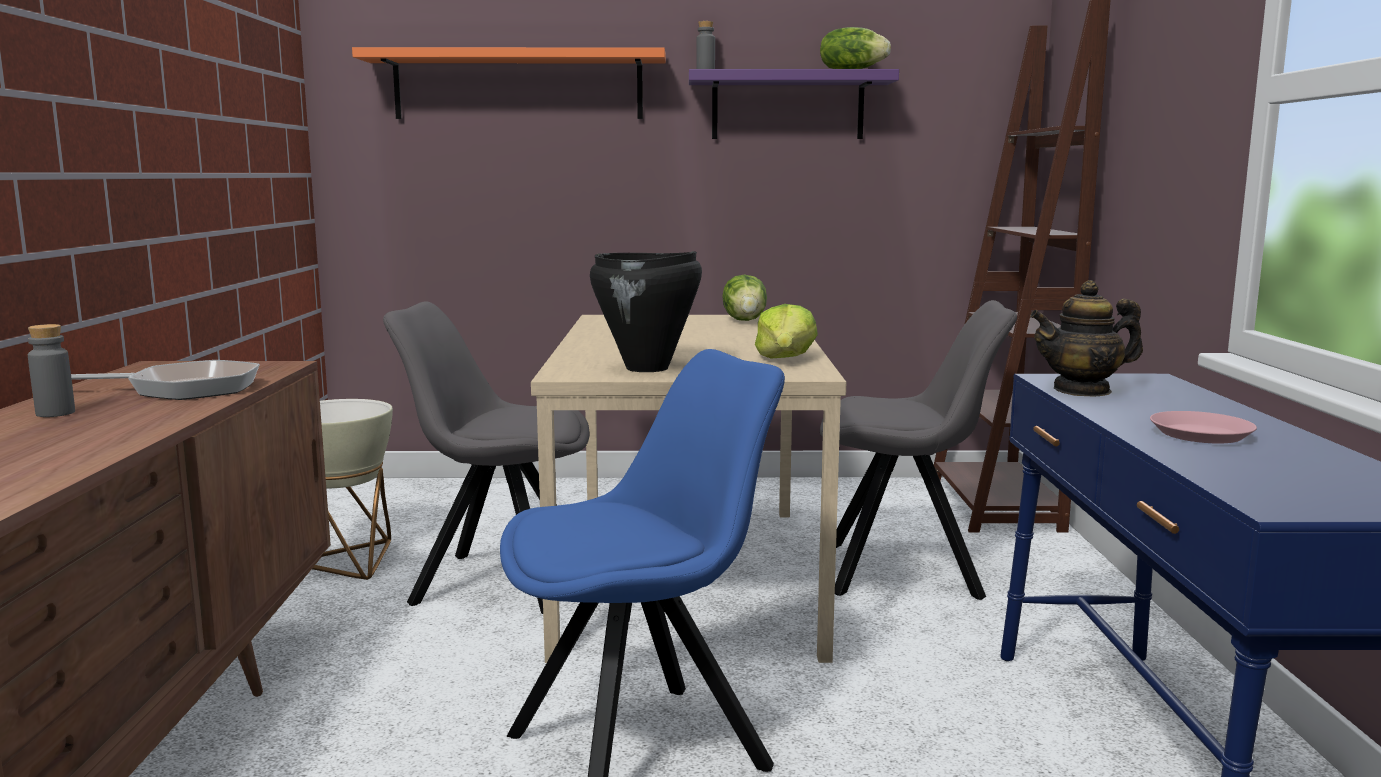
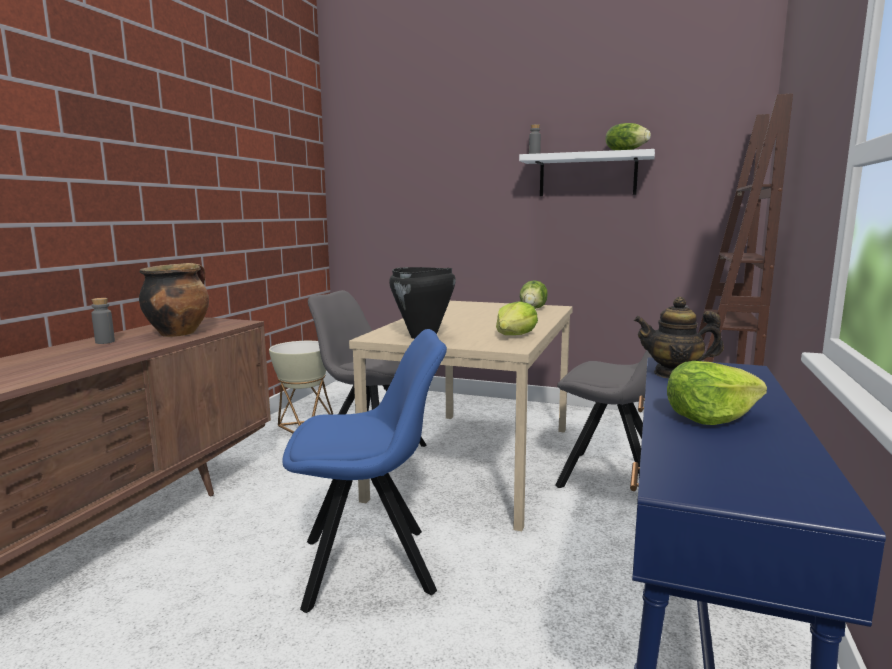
camera: 20 degrees right, 0 degrees up
(186, 389) = (179, 333): frying pan -> cooking pot
(518, 86) = (430, 168): orange shelf -> none
(787, 107) = (587, 175): purple shelf -> white shelf
(1200, 434) = (709, 417): pink plate -> lettuce

